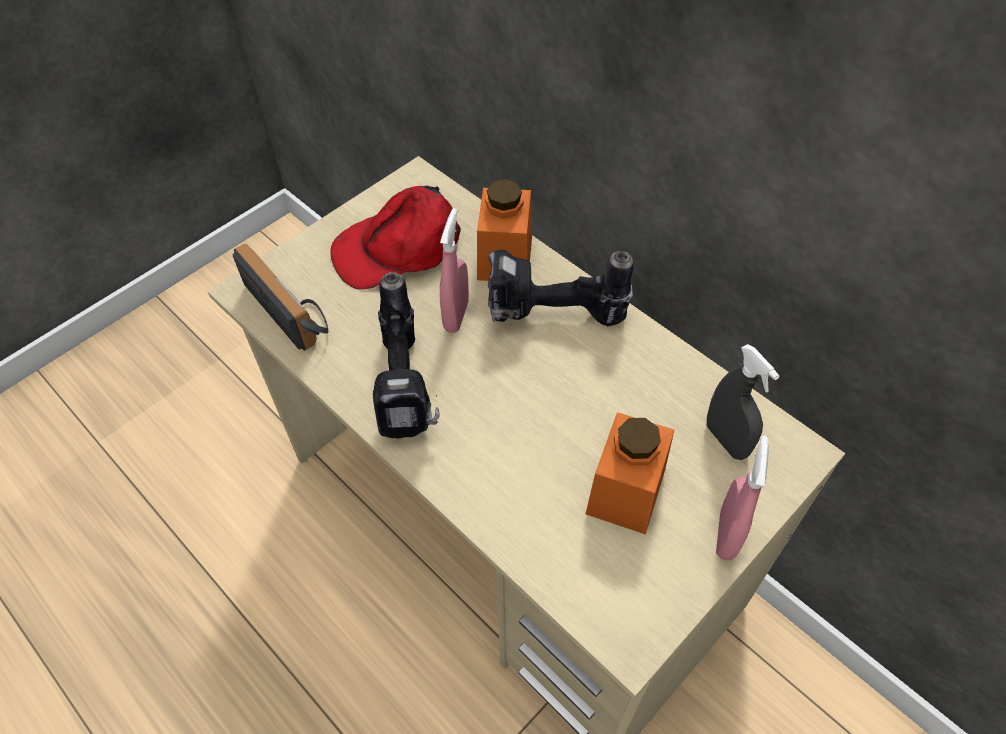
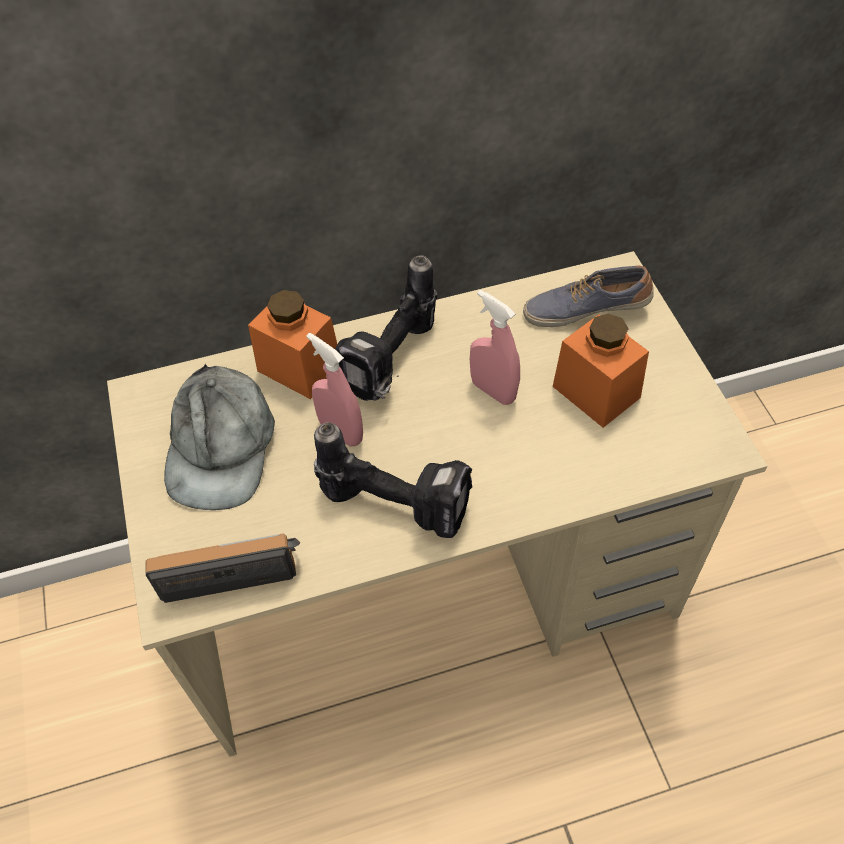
camera: 60 degrees left, 0 degrees up
(397, 248) = (221, 446): red cap -> grey cap
(726, 440) = (585, 310): grey spray bottle -> shoe
(726, 535) = (665, 349): pink spray bottle -> pink spray bottle (493, 391)

